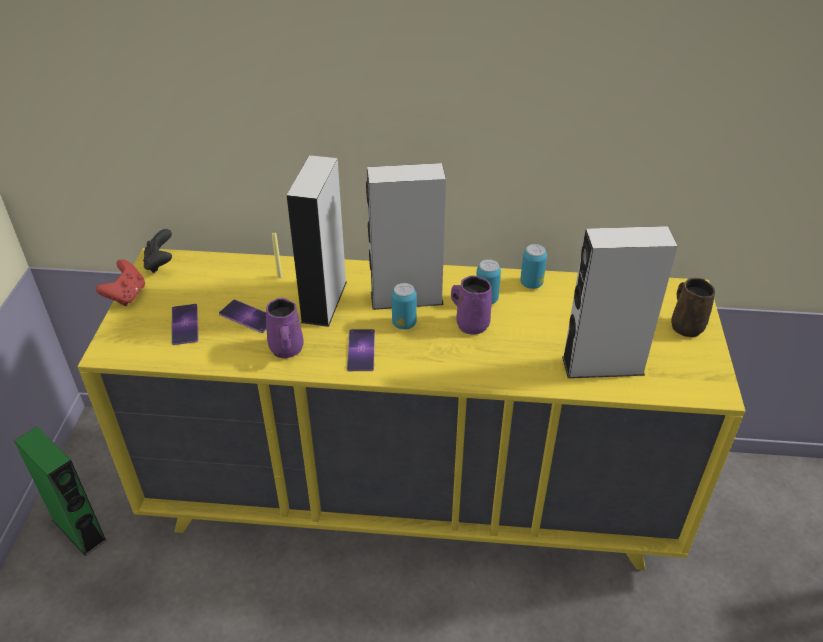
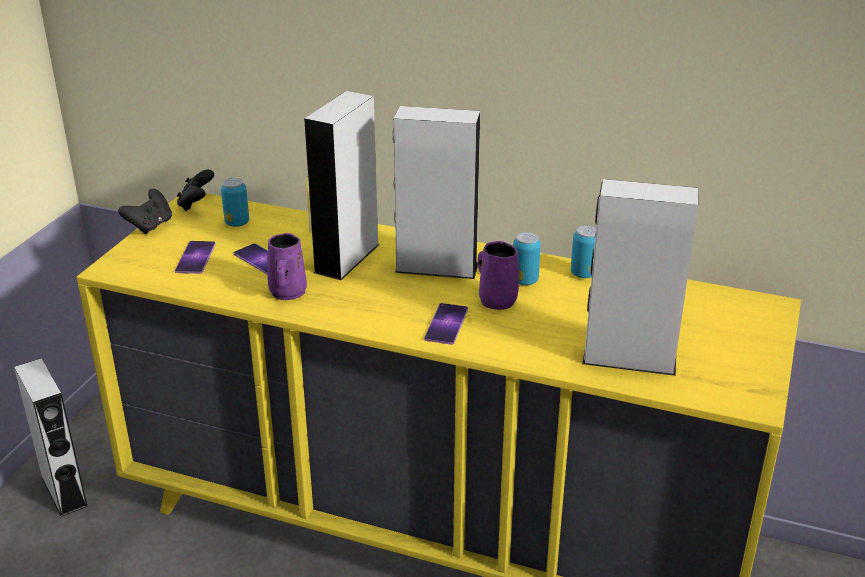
camera: 15 degrees right, 10 degrees down
(79, 530) = (64, 491): green speaker -> grey speaker
(126, 296) = (150, 226): red game controller -> black game controller
(361, 350) = (365, 305): phone -> phone (446, 324)
(404, 323) = (422, 289): can -> can (237, 223)
(686, 326) = (749, 337): brown mug -> none

